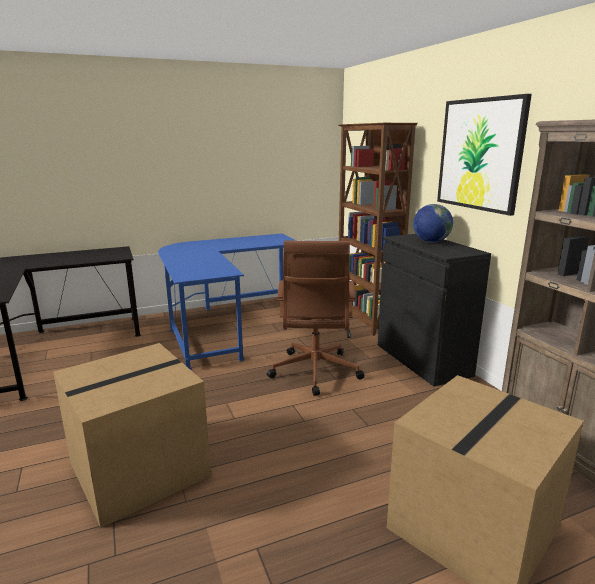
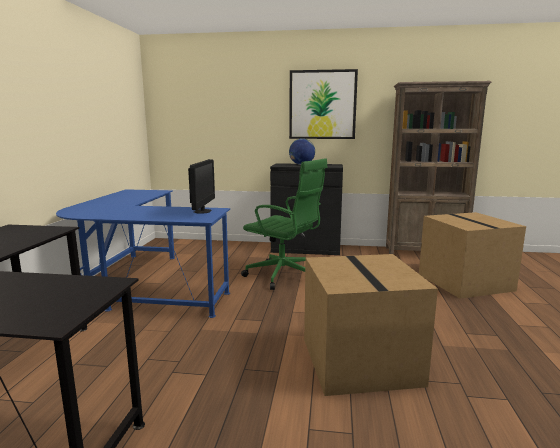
camera: 60 degrees left, 5 degrees down
(216, 270) = (202, 211): none -> monitor
(315, 372) = (284, 276): brown office chair -> green office chair
(366, 320) = (228, 245): brown bookcase -> none

